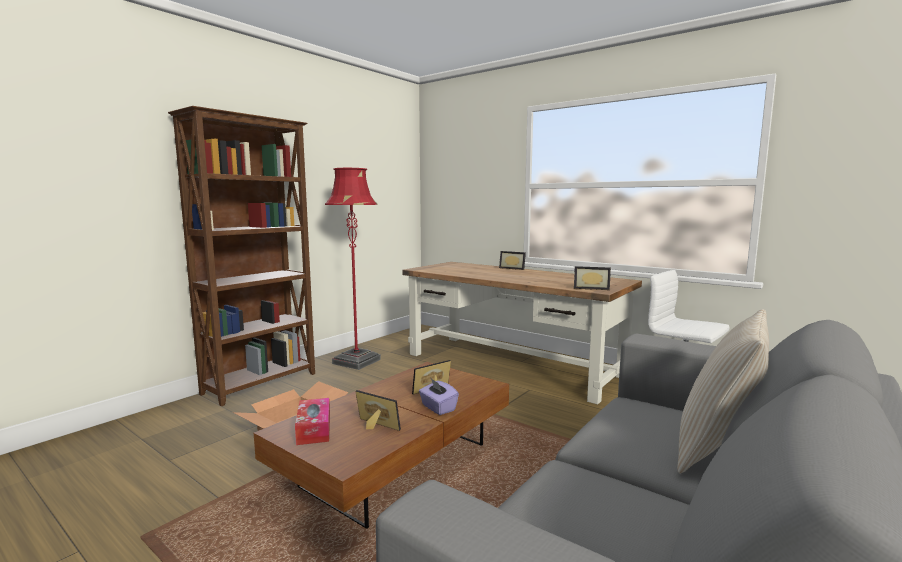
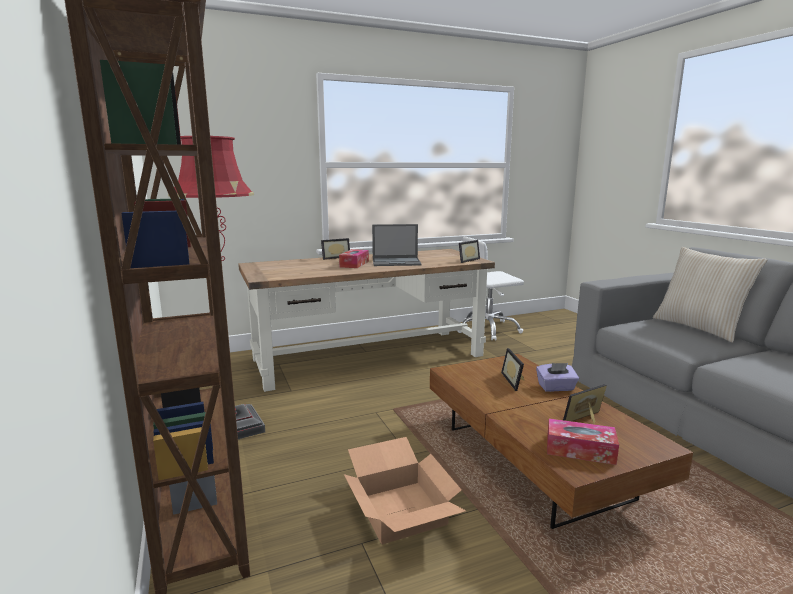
camera: 60 degrees left, 5 degrees up
(499, 273) = (354, 264): none -> tissue box
(531, 278) = (397, 262): none -> laptop

